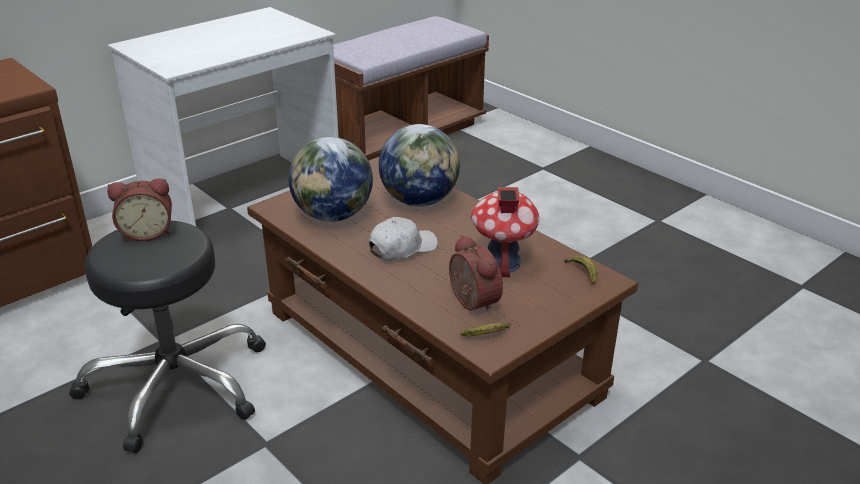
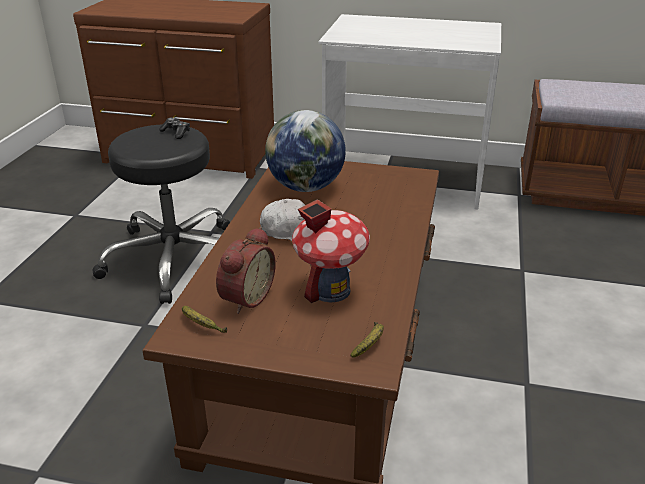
camera: 55 degrees right, 0 degrees up
(147, 232) = (176, 133): alarm clock -> game controller
(419, 201) = (380, 212): globe -> none

